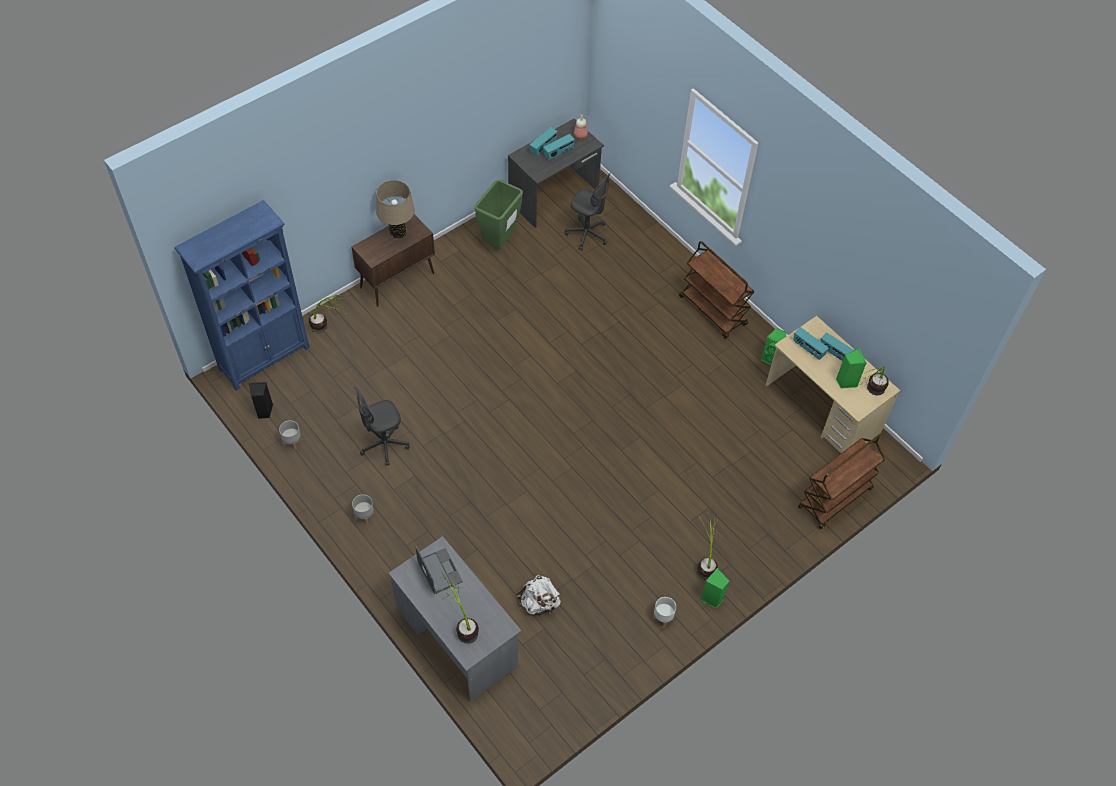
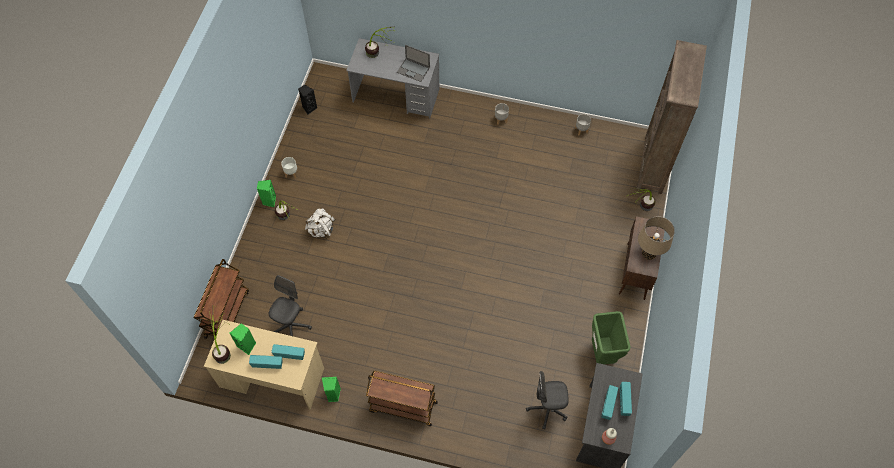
camera: 145 degrees right, 5 degrees up
(264, 411) = (616, 135): black speaker -> black speaker (309, 108)
(265, 357) = (653, 165): blue bookcase -> brown bookcase
(384, 445) = (530, 162): grey office chair -> grey office chair (291, 325)
(539, 603) = (366, 137): white backpack -> white backpack (321, 230)

